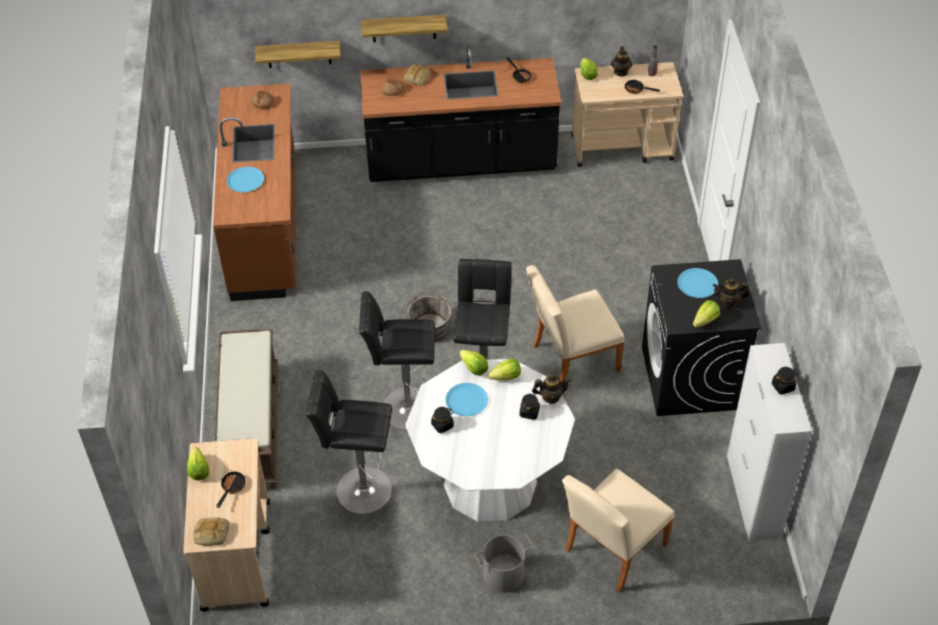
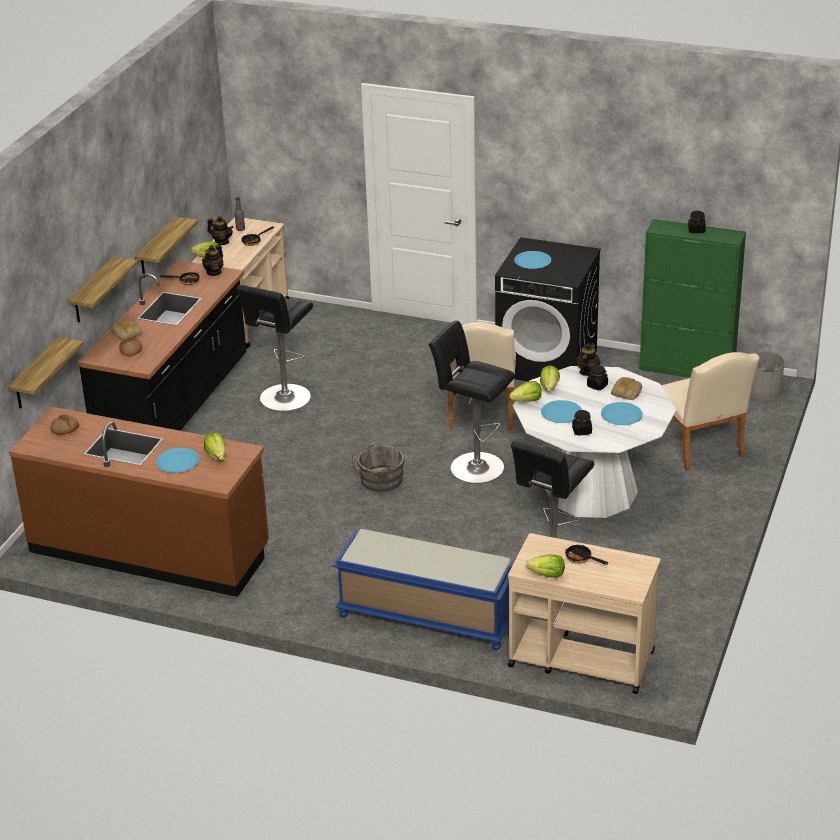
camera: 65 degrees left, 15 degrees down
(211, 534) = (630, 581): bread -> bread (627, 392)
(251, 427) = (425, 617): brown bench -> blue bench
(404, 408) = (470, 518): black stool -> black stool (283, 399)
(486, 447) = (621, 415): none -> blue plate
(504, 575) = (694, 508): grey bucket -> grey bucket (764, 390)
(523, 35) = (156, 248): none -> shelf
(705, 321) = (575, 268): lettuce -> lettuce (217, 456)
(728, 302) = (563, 254): teapot -> teapot (214, 272)
(753, 496) = (687, 369): white cabinet -> green cabinet

